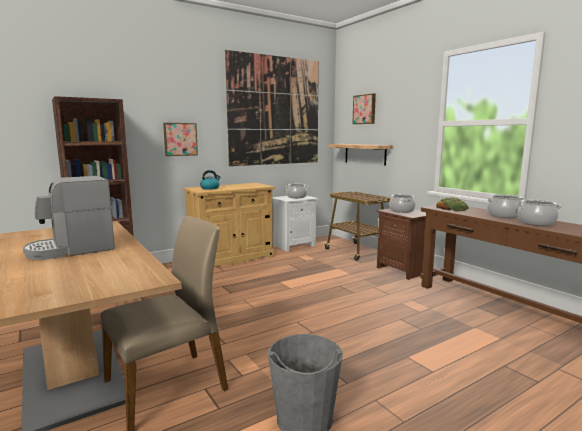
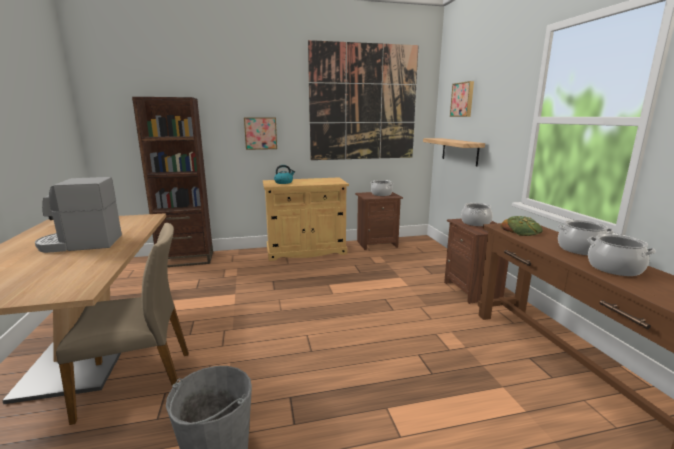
camera: 20 degrees right, 5 degrees up
(293, 245) = (376, 244): white nightstand -> brown nightstand
(357, 251) = (437, 259): cart -> none

